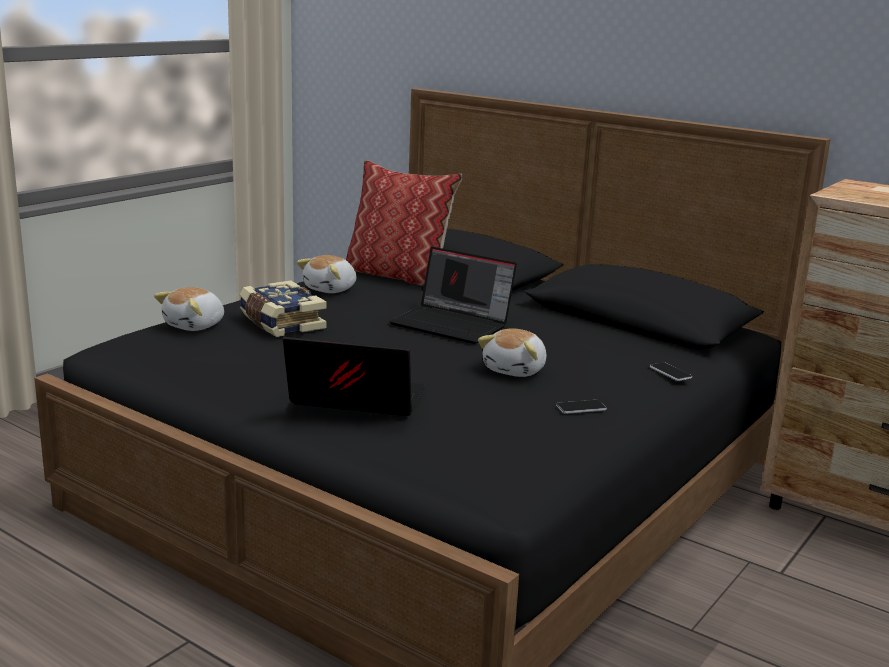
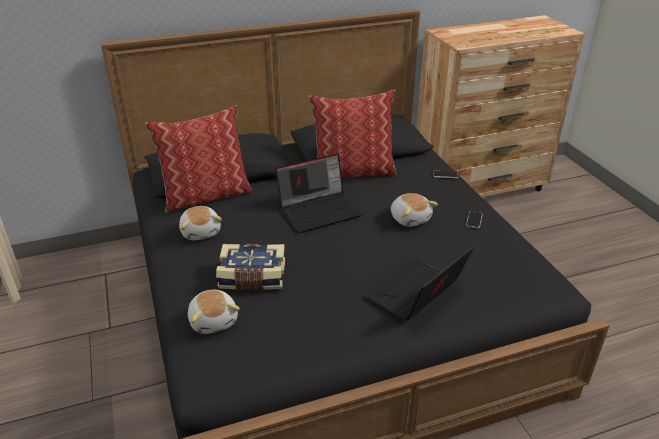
camera: 55 degrees left, 15 degrees up
(571, 322) = (353, 171): none -> pillow

